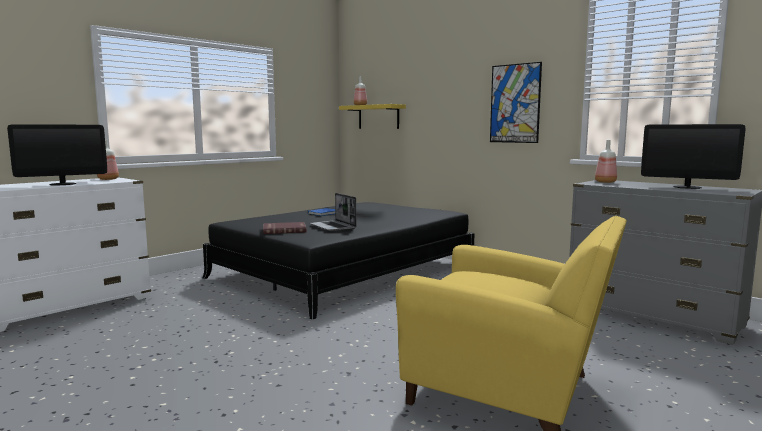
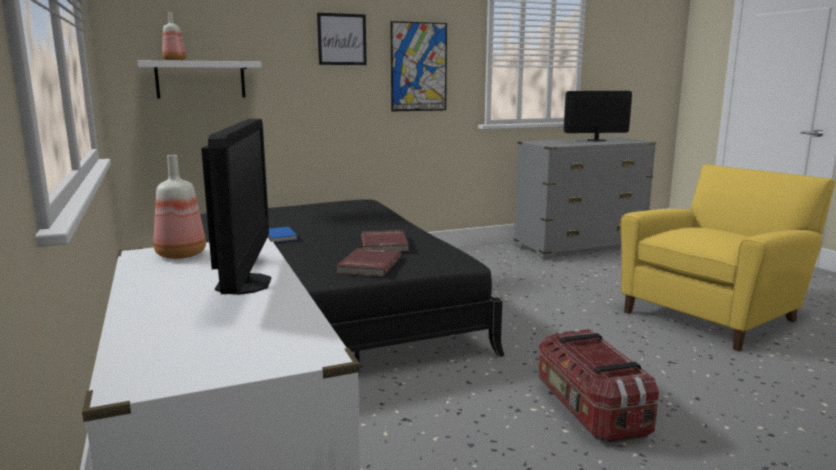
camera: 65 degrees left, 5 degrees up
(240, 350) = (589, 409): none -> storage box
(333, 227) = (385, 244): laptop -> red book
(378, 117) = (200, 79): yellow shelf -> white shelf
(457, 84) = (342, 39): none -> picture
(605, 182) = (545, 143): bottle -> none
(687, 187) = (596, 140): monitor -> monitor turned 150 degrees counterclockwise

